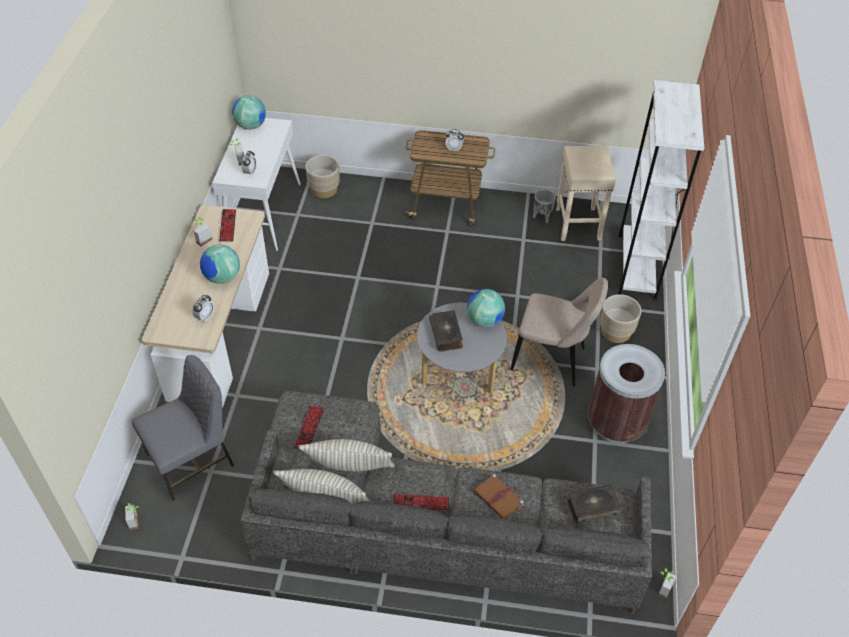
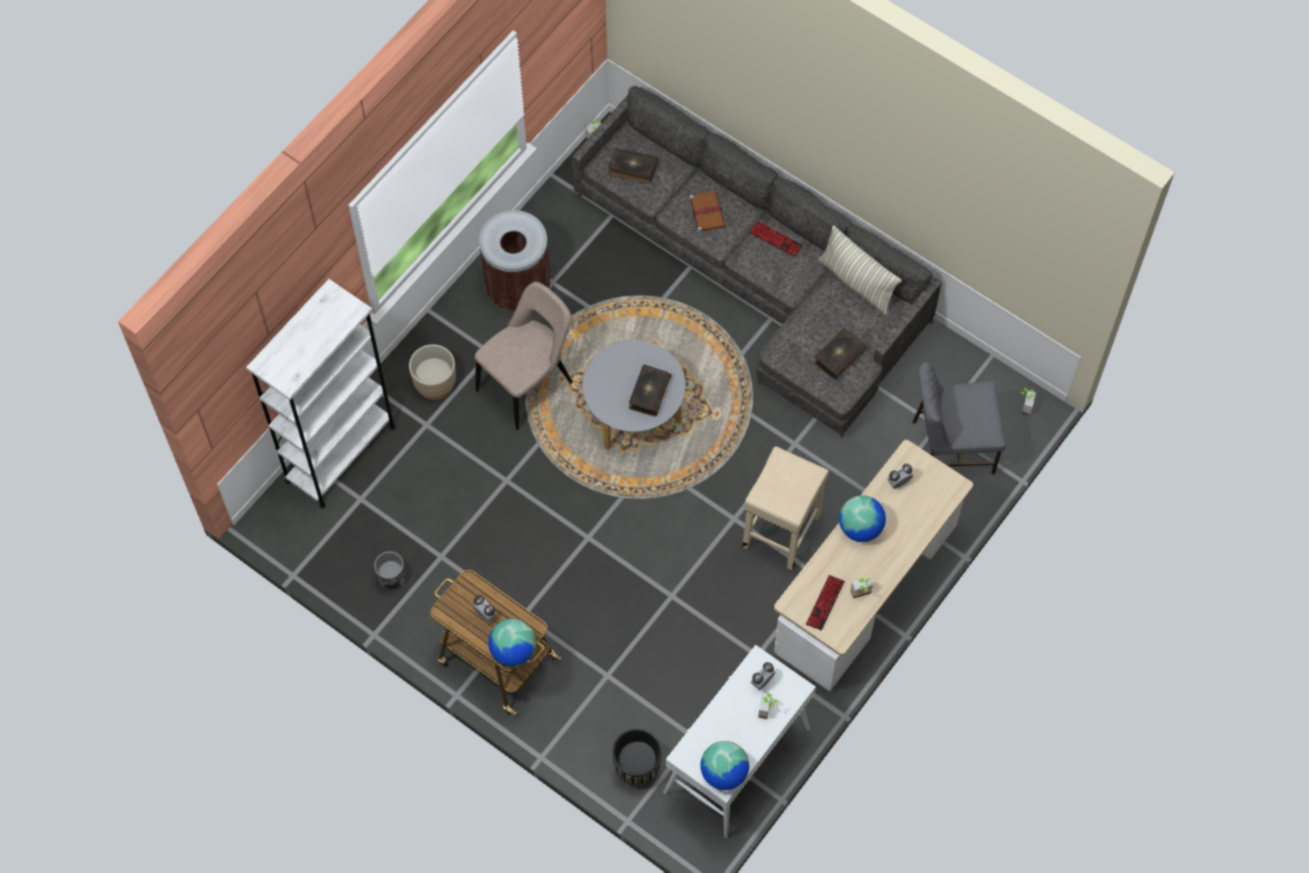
camera: 150 degrees left, 15 degrees up
(309, 428) = (838, 357): keyboard -> book
(324, 189) = (637, 766): beige planter -> black planter
(348, 468) = (822, 302): pillow -> none
(484, 320) = (599, 392): globe -> globe (513, 651)
(552, 360) = (528, 384): beige chair -> beige chair turned 90 degrees clockwise
(578, 224) = (358, 546): beige stool -> beige stool (781, 530)

